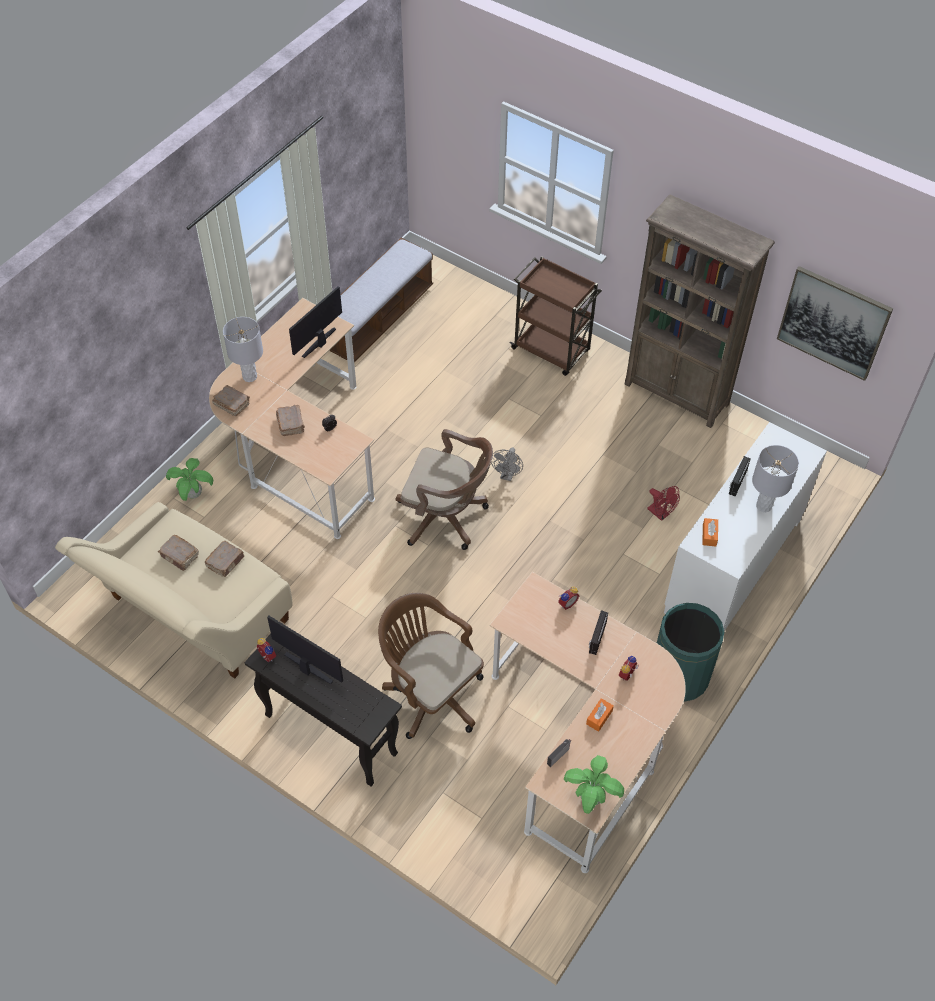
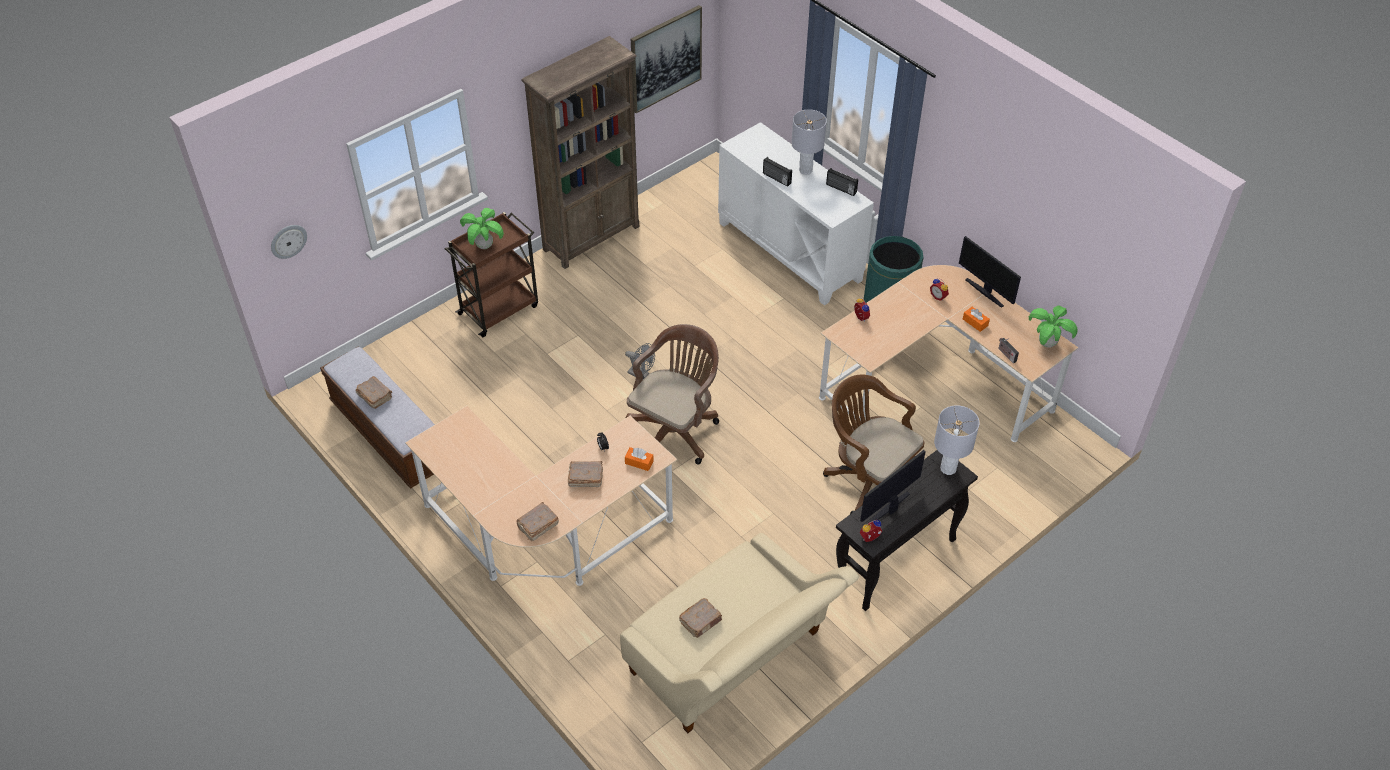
camera: 75 degrees left, 5 degrees down
(193, 494) = (570, 640): potted plant -> potted plant (484, 246)
(226, 562) = (720, 581): brown book -> brown book (375, 396)
(250, 377) = (503, 505): grey table lamp -> grey table lamp (948, 468)
(320, 343) = (481, 437): monitor -> monitor (985, 292)
(430, 693) = (868, 479): brown office chair -> brown office chair turned 75 degrees clockwise
(437, 132) = (288, 241): none -> wall clock
(596, 638) = (898, 307): radio -> radio (841, 189)
(661, 514) = (721, 281): red fan -> none
(709, 535) = (826, 207): orange tissue box -> orange tissue box (639, 462)

